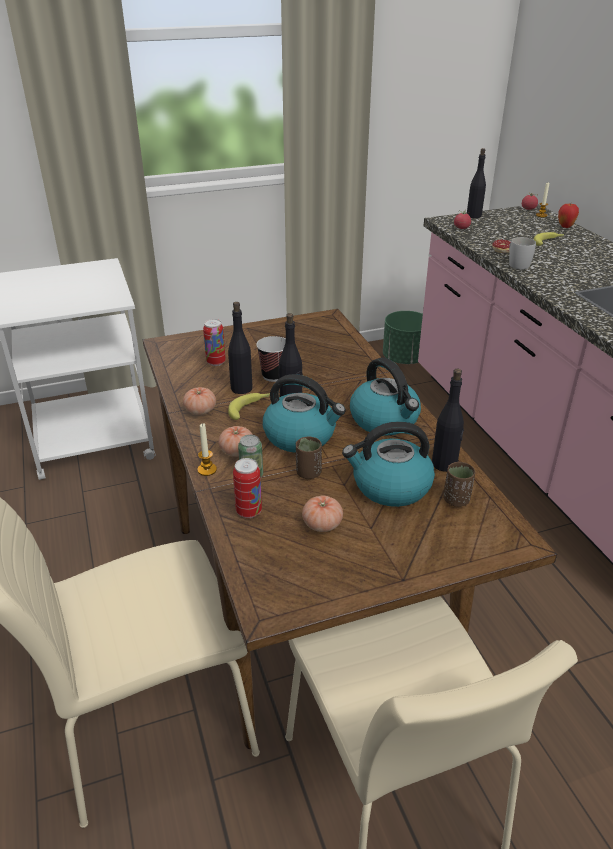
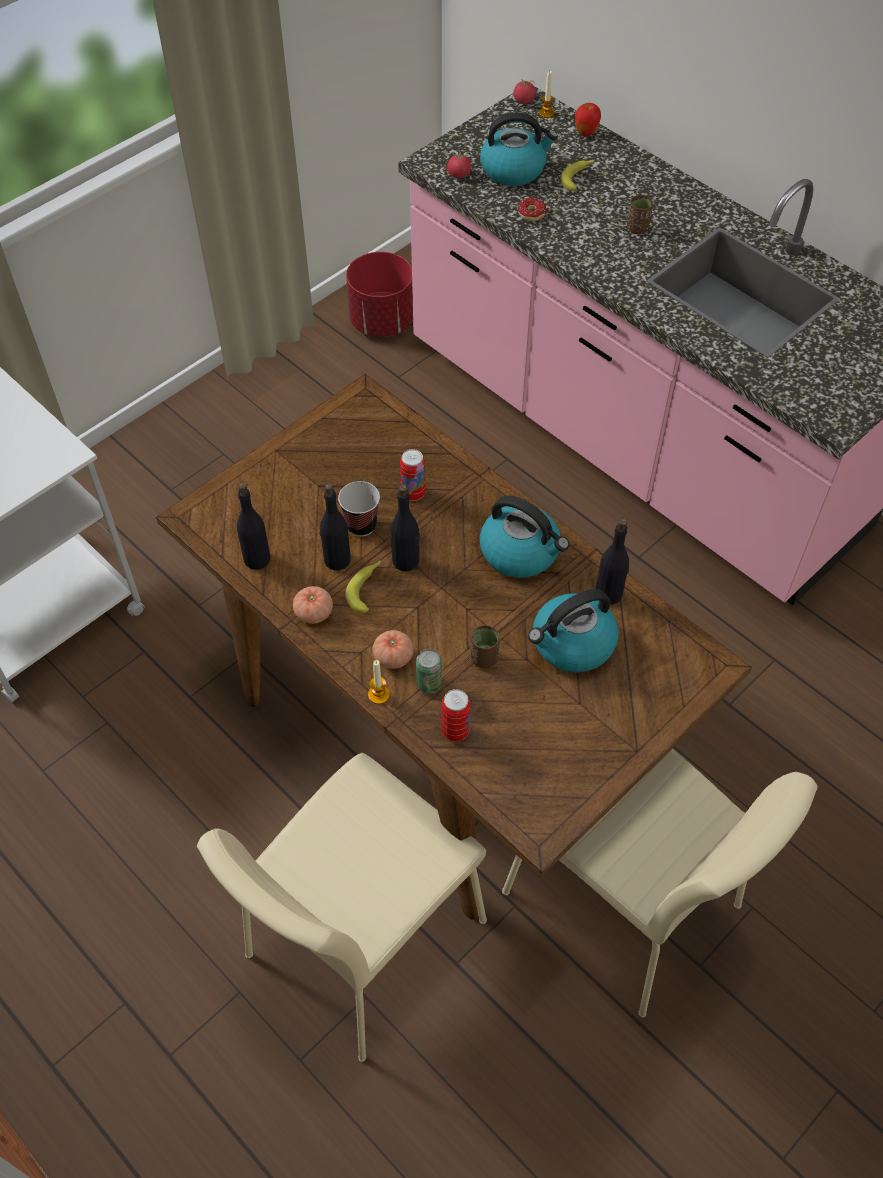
camera: 25 degrees left, 20 degrees up
(216, 362) = (278, 526): can -> can (413, 493)
(301, 436) = (446, 609): kettle -> kettle (514, 169)
(322, 524) = (533, 718): tomato -> none
(404, 359) = (381, 321): green planter -> red planter
(456, 500) = (640, 637): brown cup -> brown cup (637, 228)
(473, 215) = (461, 138): black bottle -> black bottle (257, 559)
(516, 264) = (560, 240): white mug -> none

